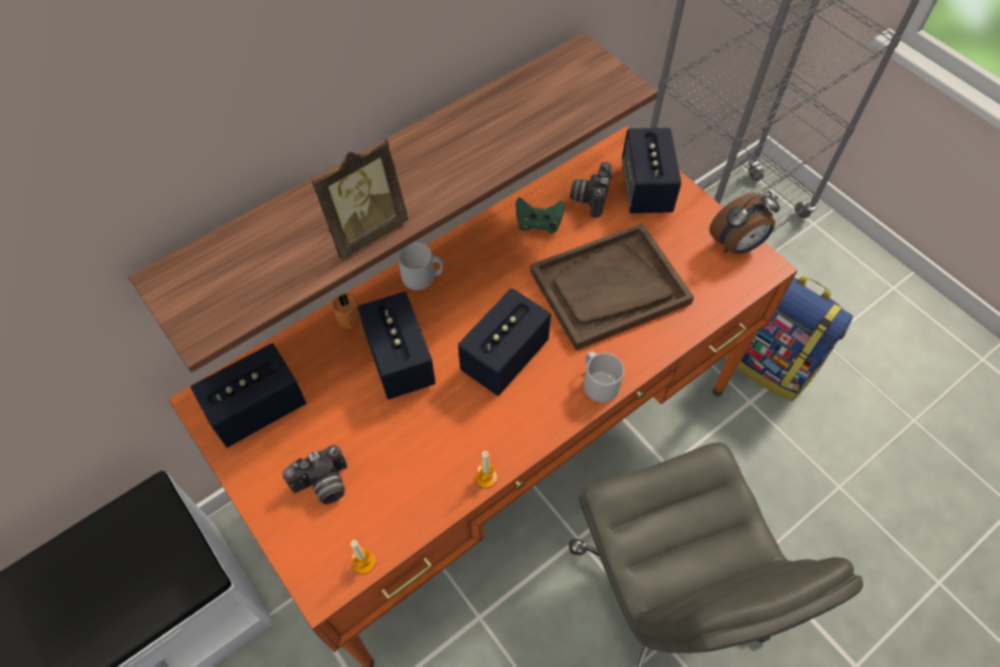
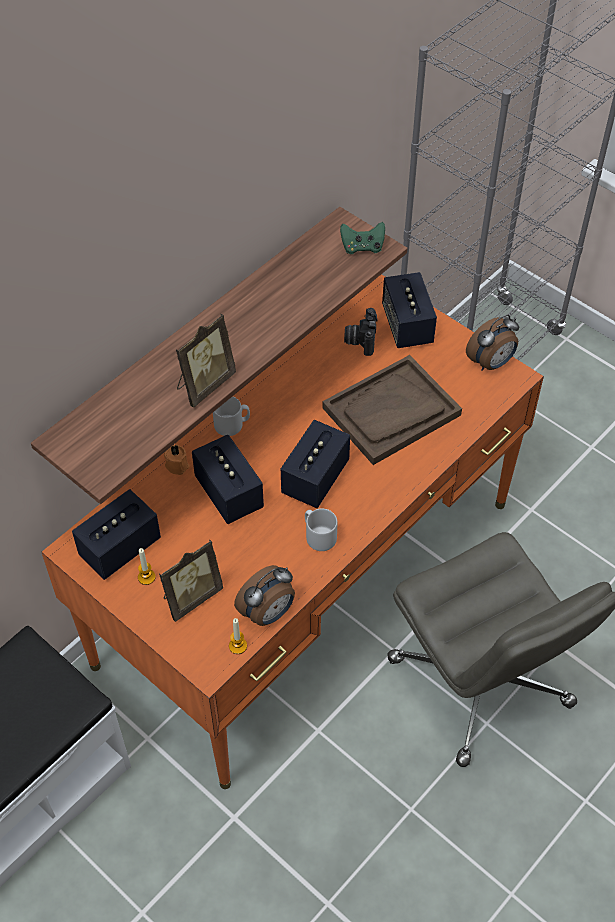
camera: 10 degrees left, 5 degrees down
(323, 486) = (191, 597): camera -> picture frame
(411, 524) = (268, 613): none -> alarm clock
(486, 478) = (320, 571): candle -> candle (146, 577)
(538, 224) = (321, 368): green game controller -> green game controller (362, 247)
(598, 383) = (396, 487): grey mug -> grey mug (318, 536)
(769, 363) = (543, 472): backpack -> none

